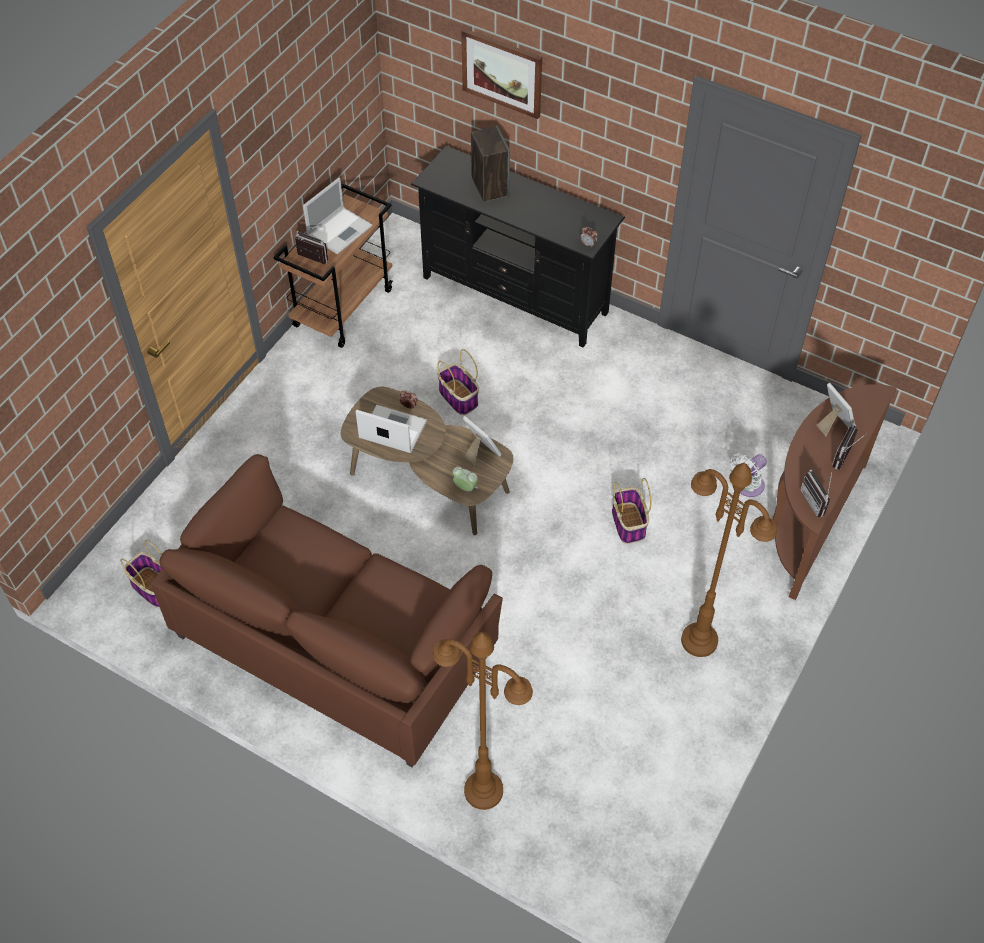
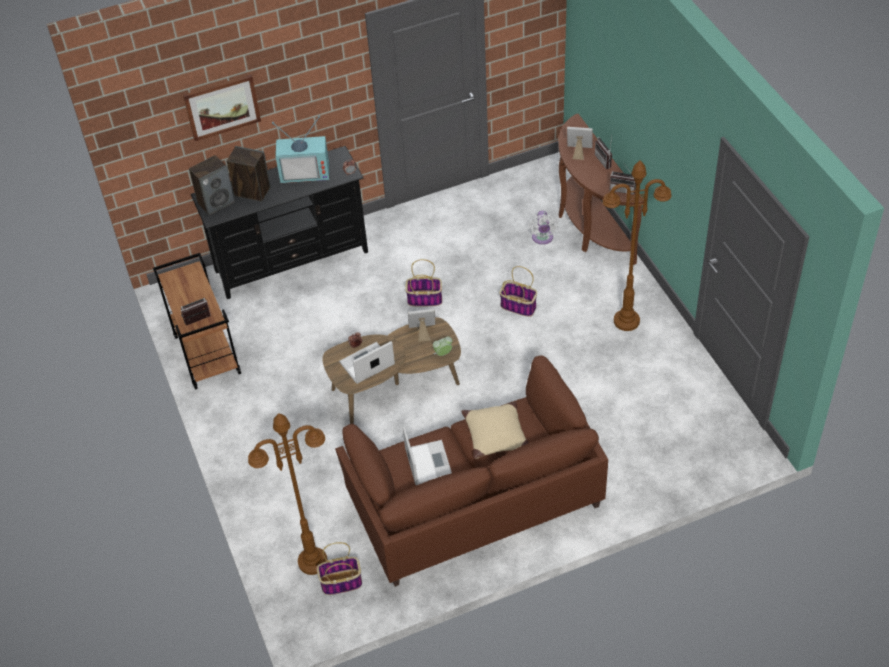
camera: 50 degrees left, 5 degrees down
(340, 230) = (188, 292): laptop -> laptop (428, 462)
(383, 600) = (496, 435): none -> beige pillow
(450, 170) = (216, 202): none -> speaker
(459, 398) = (345, 334): basket -> basket (425, 299)
(483, 791) = (642, 479): brown floor lamp -> brown floor lamp (312, 562)
(557, 209) = (305, 171): none -> television

